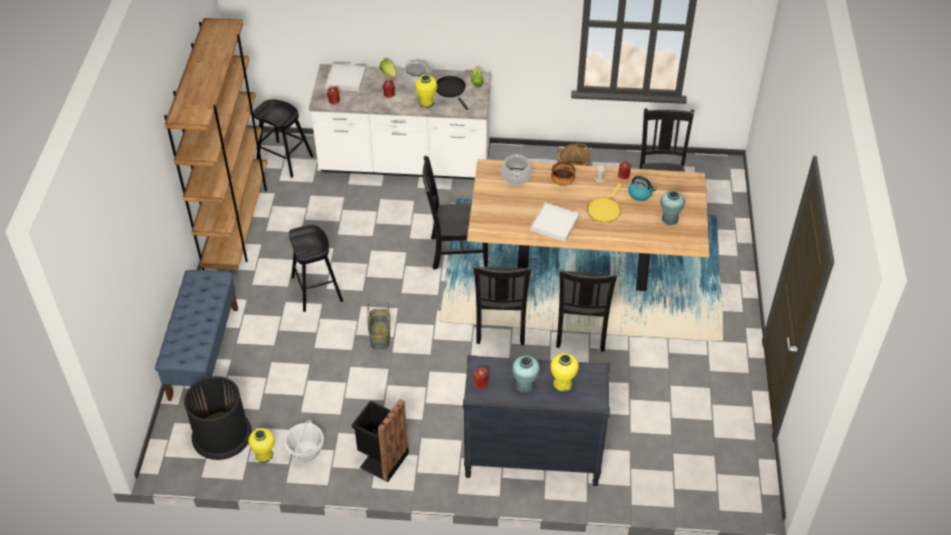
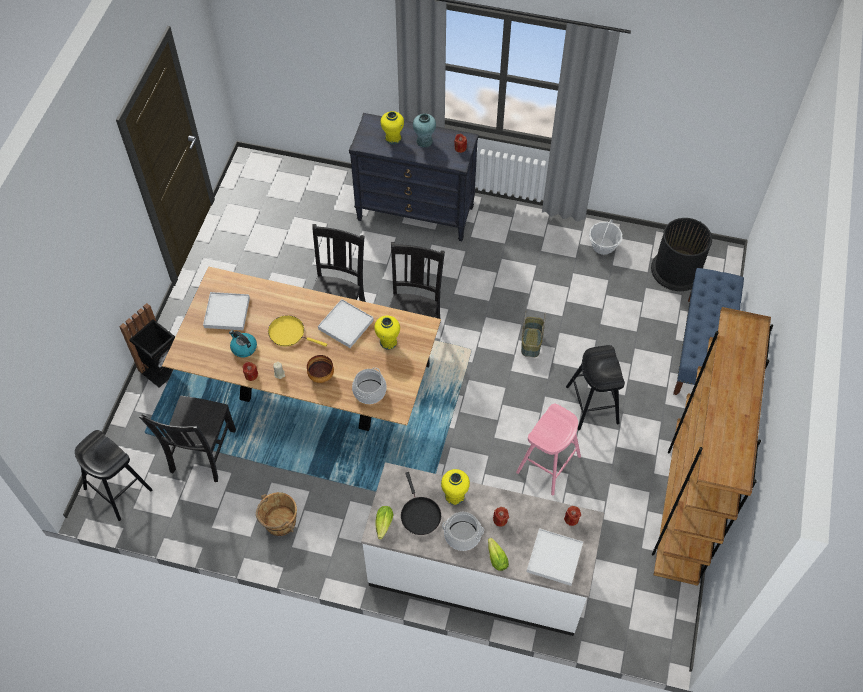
camera: 170 degrees left, 10 degrees up
(264, 455) = (638, 247): yellow vase -> yellow vase (388, 342)
(284, 159) = (631, 604): black stool -> black stool (118, 489)
(355, 238) = (548, 464): none -> pink stool
(382, 459) = (539, 230): black trash can -> black trash can (163, 368)
(456, 251) = (440, 429): black chair -> none
(604, 210) = (289, 333): yellow frying pan -> yellow frying pan turned 105 degrees counterclockwise
(669, 219) = (227, 313): turquoise vase -> white tray

